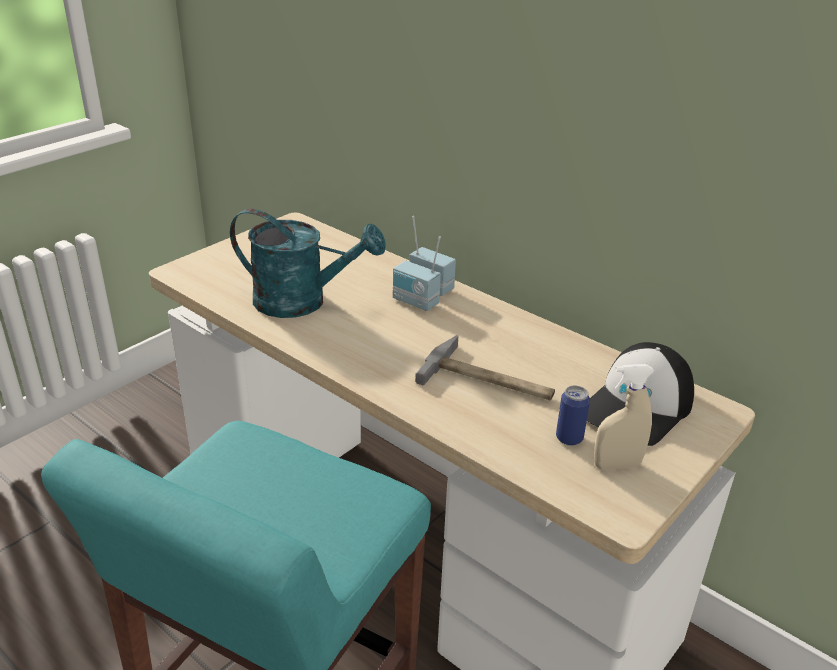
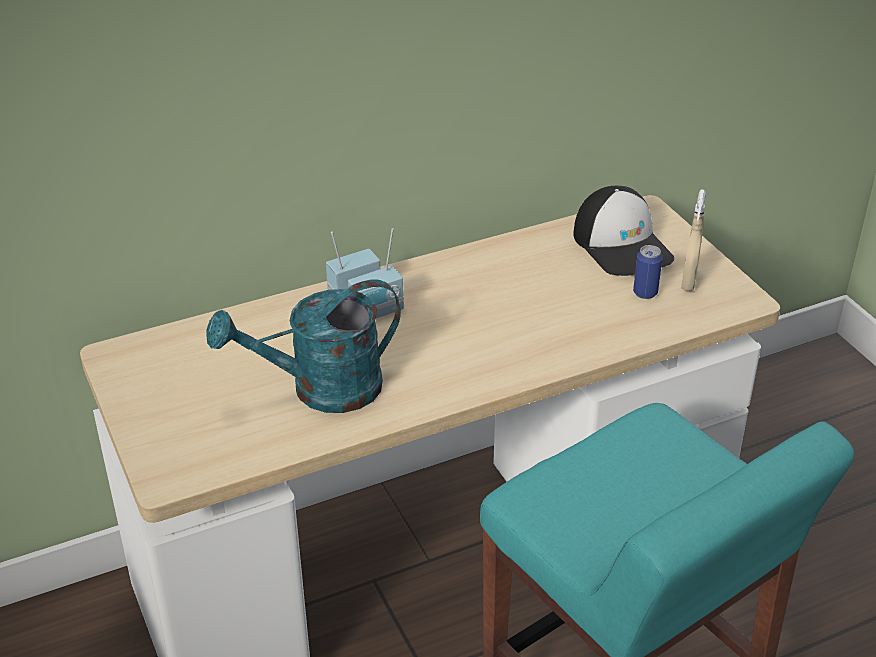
camera: 65 degrees left, 5 degrees up
(302, 302) = (321, 390): turquoise watering can -> turquoise watering can turned 150 degrees counterclockwise
(490, 379) = (541, 307): hammer -> none

